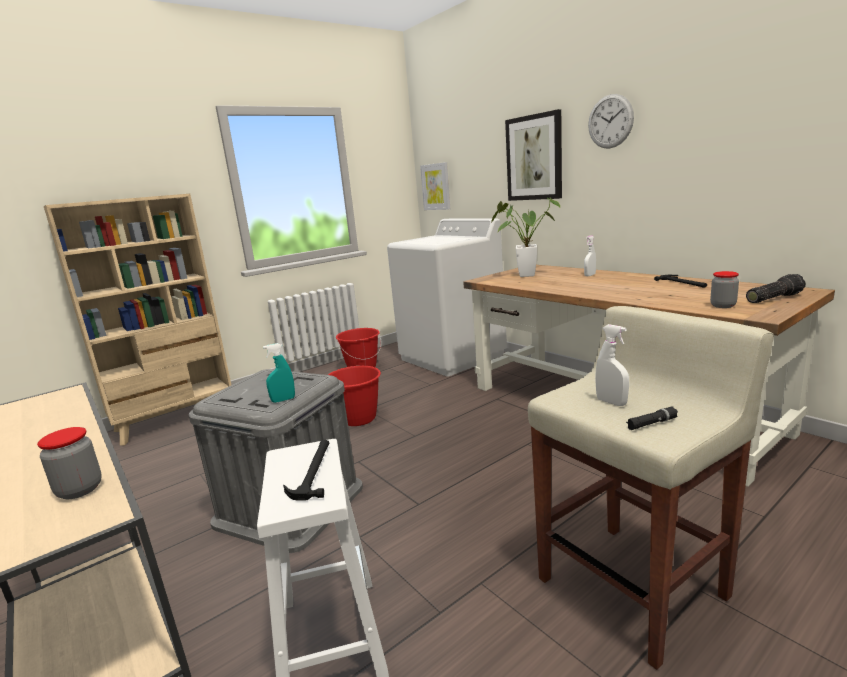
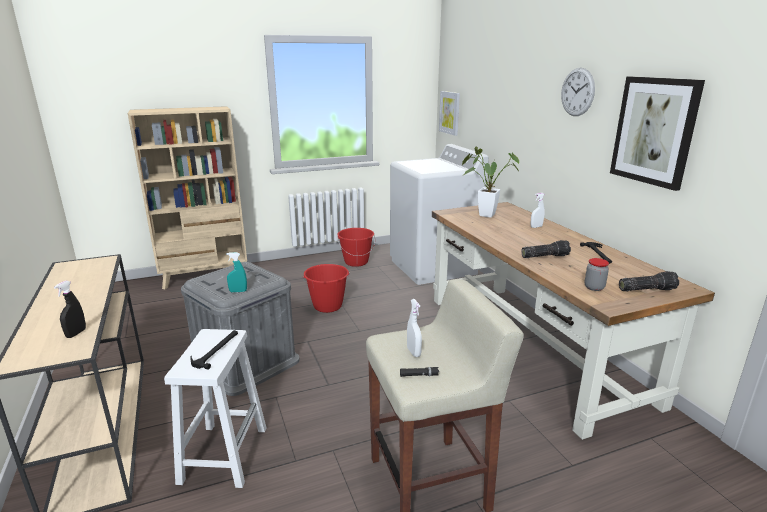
camera: 15 degrees right, 5 degrees up
(80, 490) = (76, 333): jar -> black spray bottle
(534, 158) = (520, 108): picture -> picture (654, 131)
(634, 293) = (544, 256): none -> flashlight

